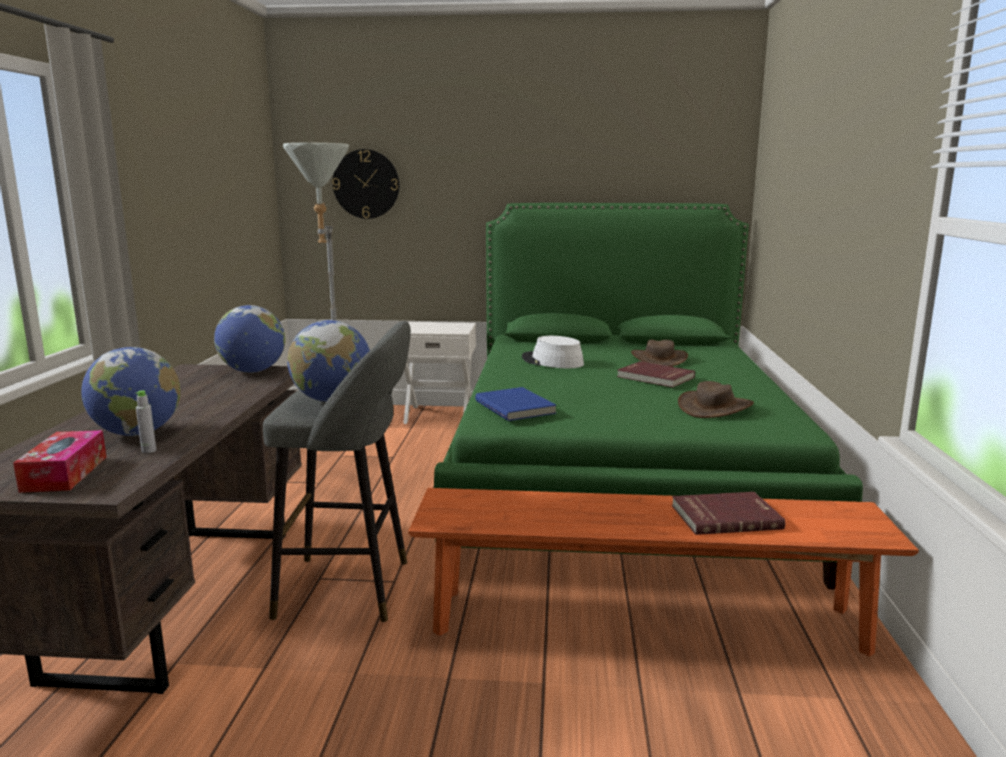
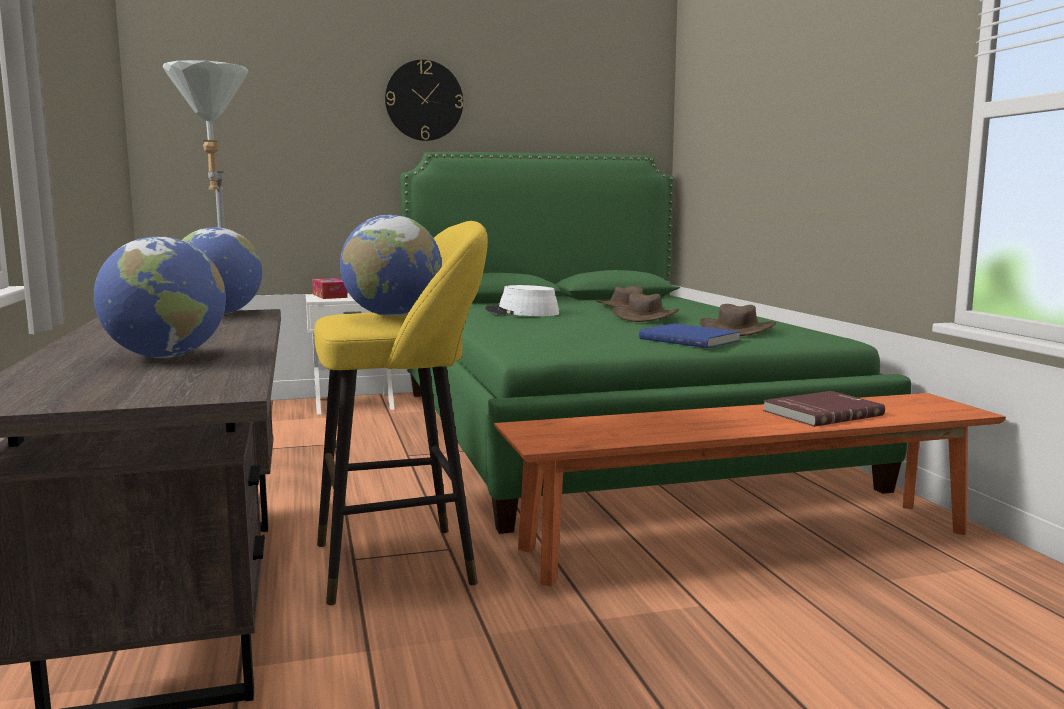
camera: 20 degrees left, 5 degrees down
(65, 473) = (132, 387): tissue box -> tissue box (329, 296)
(149, 451) = (214, 366): grey bottle -> none
(352, 588) = (405, 562): grey stool -> yellow stool
(366, 184) = (249, 127): wall clock -> wall clock (424, 100)
(516, 407) = (545, 340): blue book -> blue book (690, 339)
(655, 377) = (645, 317): red book -> brown hat

